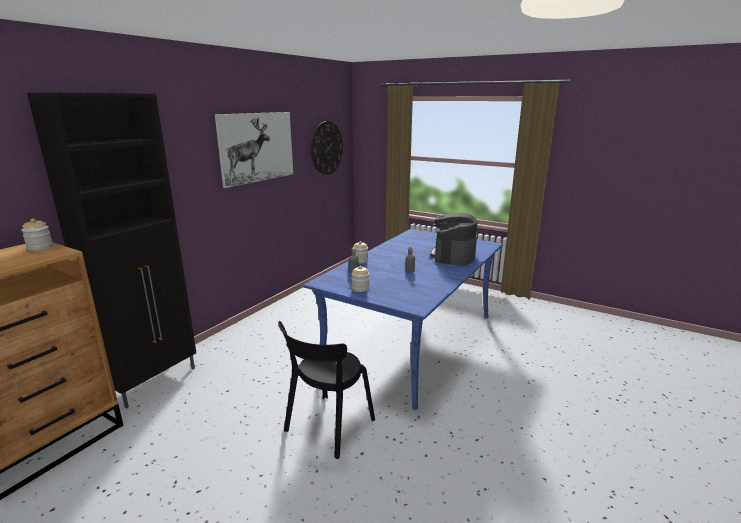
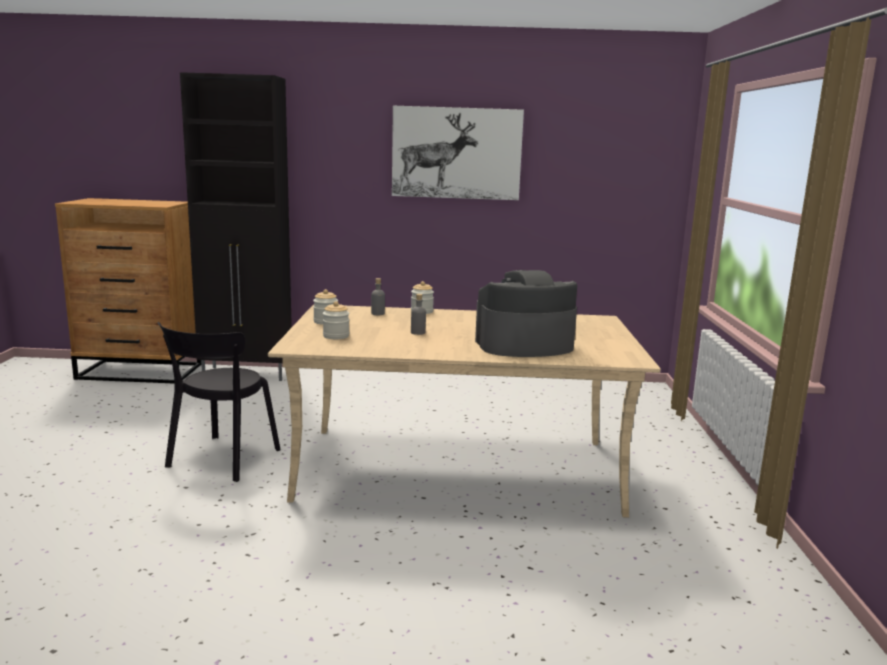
camera: 60 degrees right, 5 degrees down
(40, 247) = (168, 203): jar -> jar (336, 336)
(326, 148) = (610, 173): wall clock -> none
(327, 427) = (221, 460): black chair -> black chair turned 75 degrees counterclockwise
(412, 342) = (457, 470): blue dining table -> beige dining table

